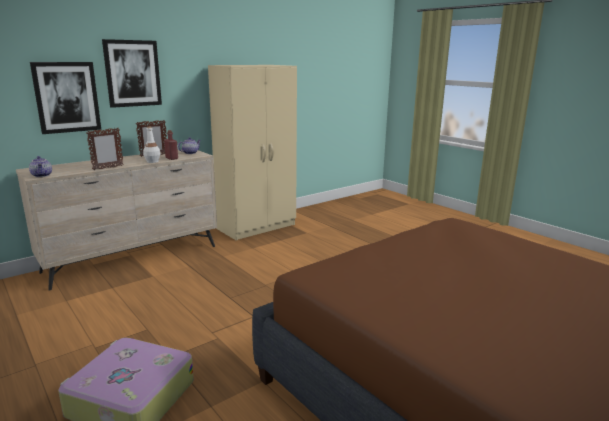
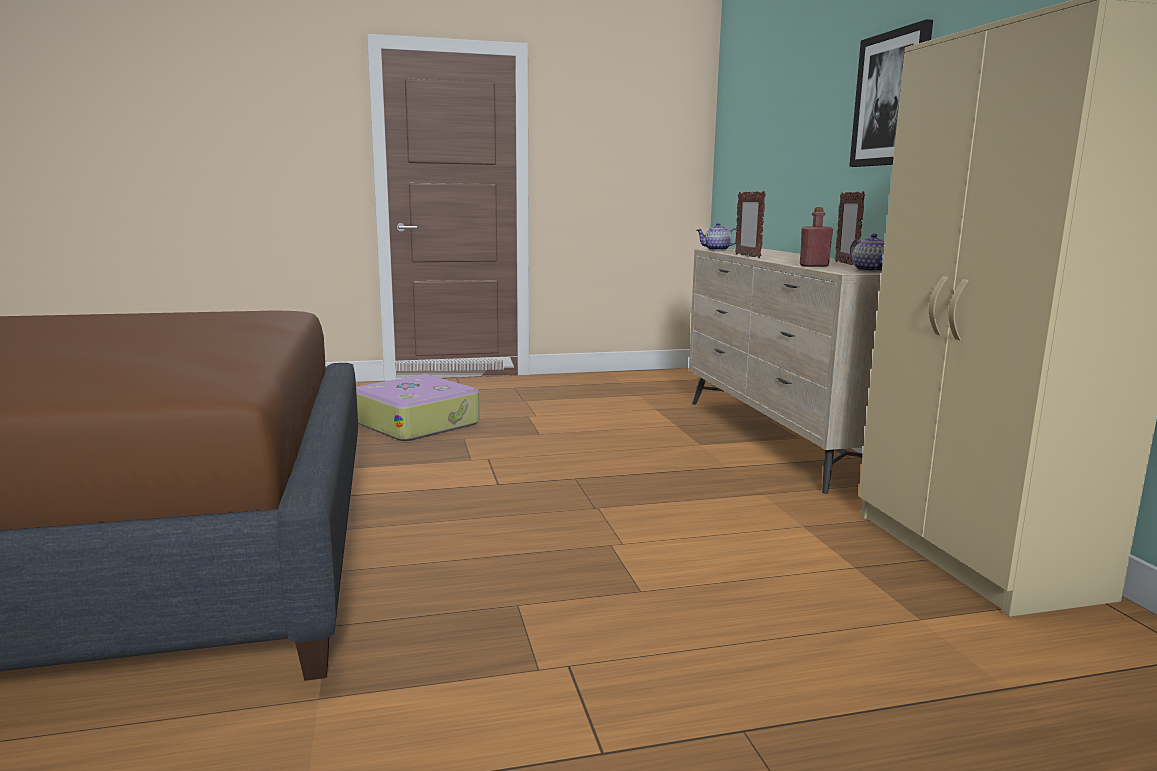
camera: 115 degrees right, 5 degrees down
(67, 97) = (820, 149): picture -> none
(152, 161) = (788, 262): white bottle -> none

